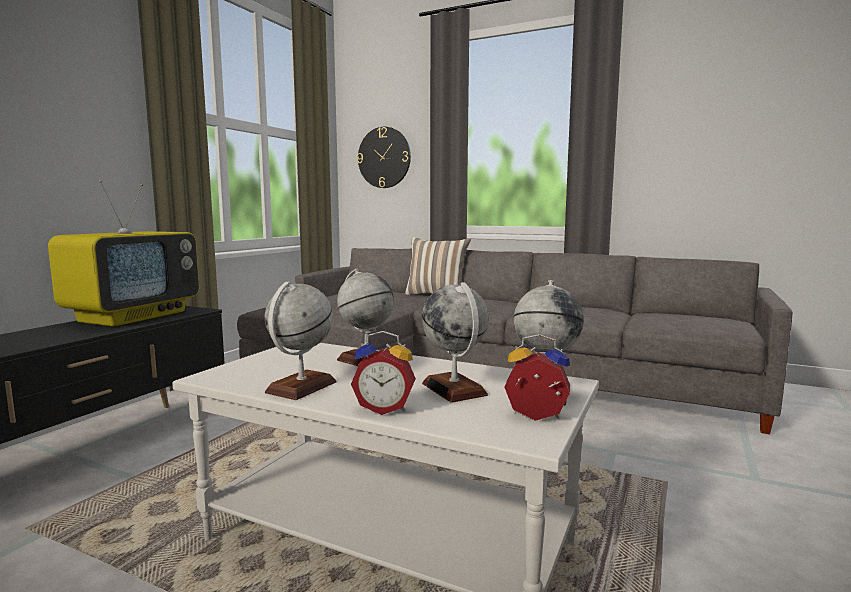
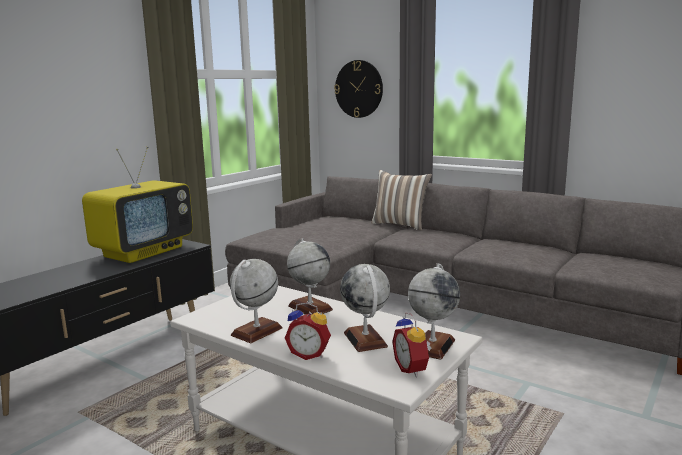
camera: 10 degrees right, 5 degrees up
(536, 417) = (413, 369): alarm clock -> alarm clock turned 135 degrees counterclockwise

